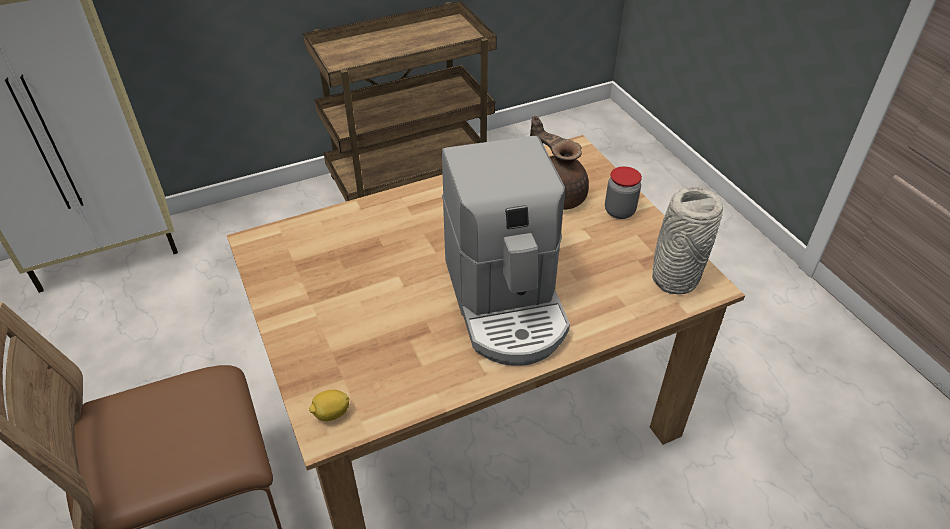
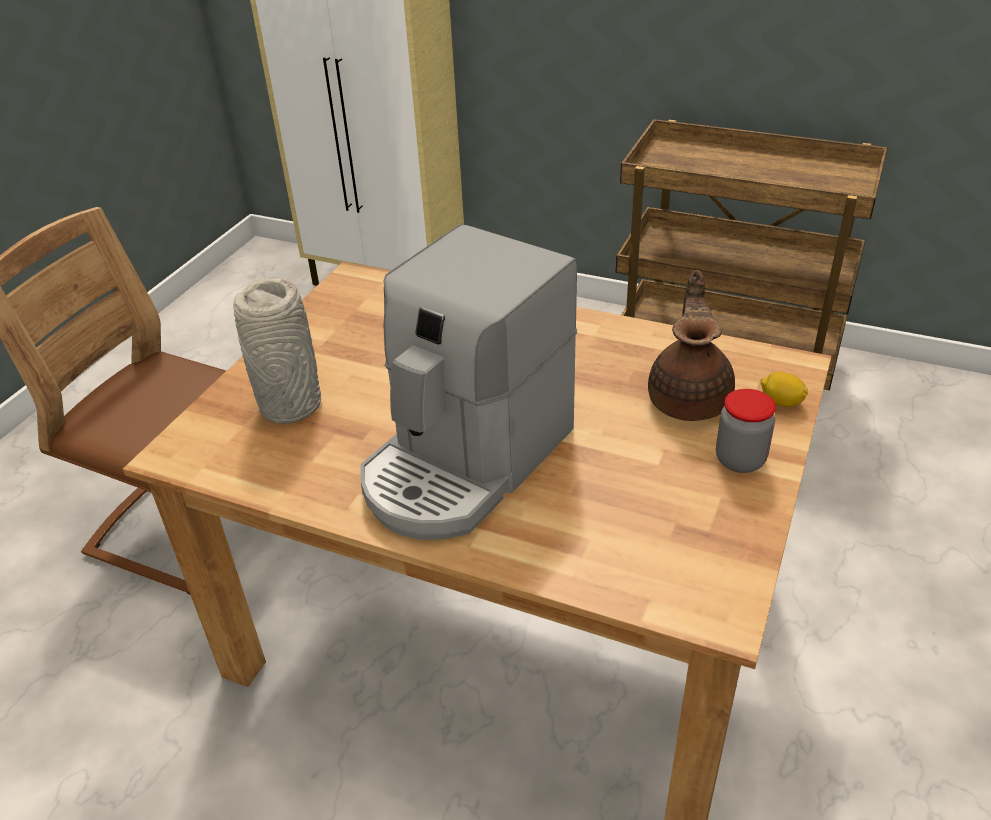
camera: 50 degrees right, 5 degrees down
(331, 413) = (194, 444): lemon -> lemon (780, 402)
(673, 279) = (687, 573): grey vase -> grey vase (290, 405)

